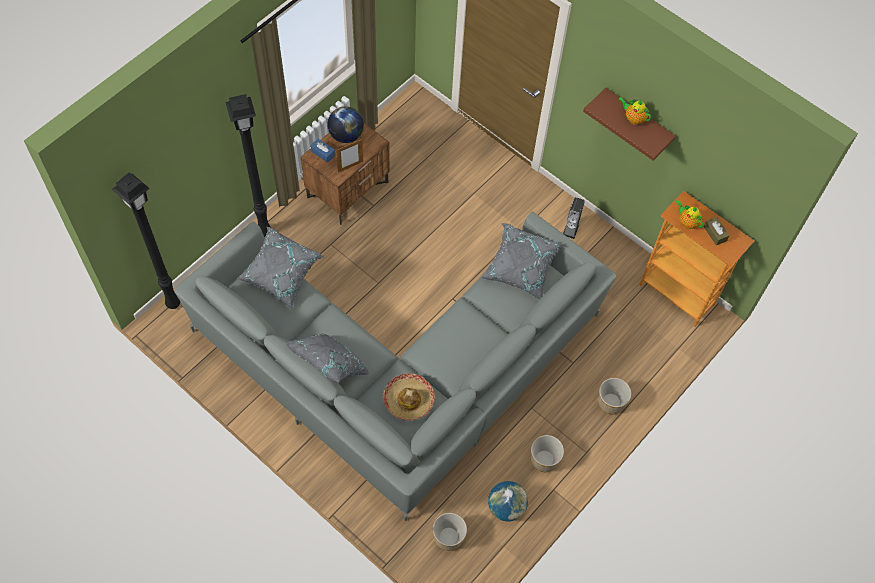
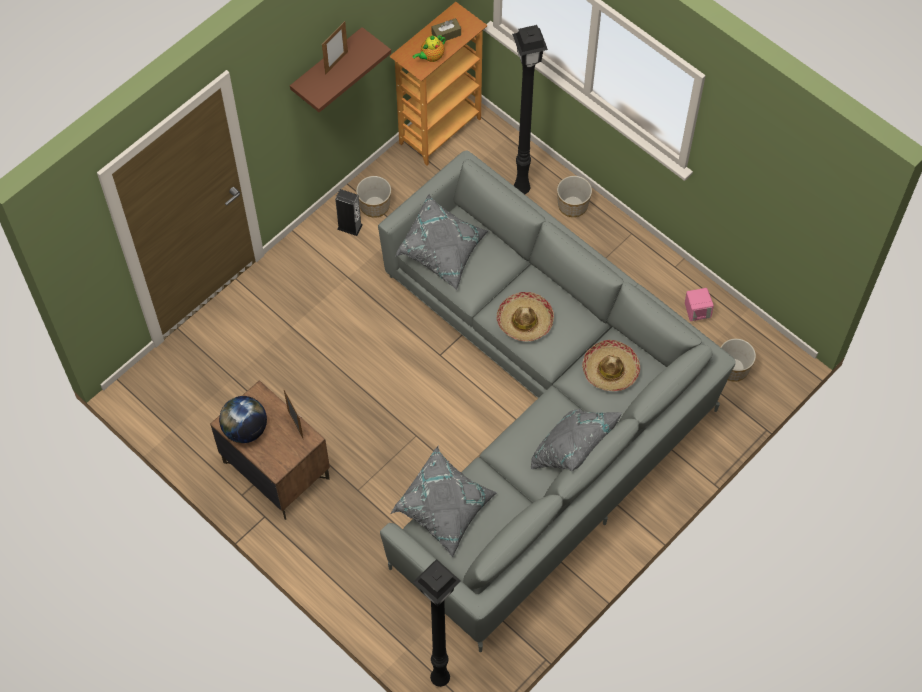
camera: 85 degrees left, 0 degrees up
(265, 231) = (334, 569): black floor lamp -> black floor lamp (520, 189)
(323, 153) = (272, 456): blue tissue box -> none
(455, 332) = (525, 321): none -> hat
(506, 507) = (696, 312): globe -> pink speaker
(544, 460) = (641, 273): planter -> planter (375, 206)
(633, 118) = (336, 63): teapot -> picture frame

